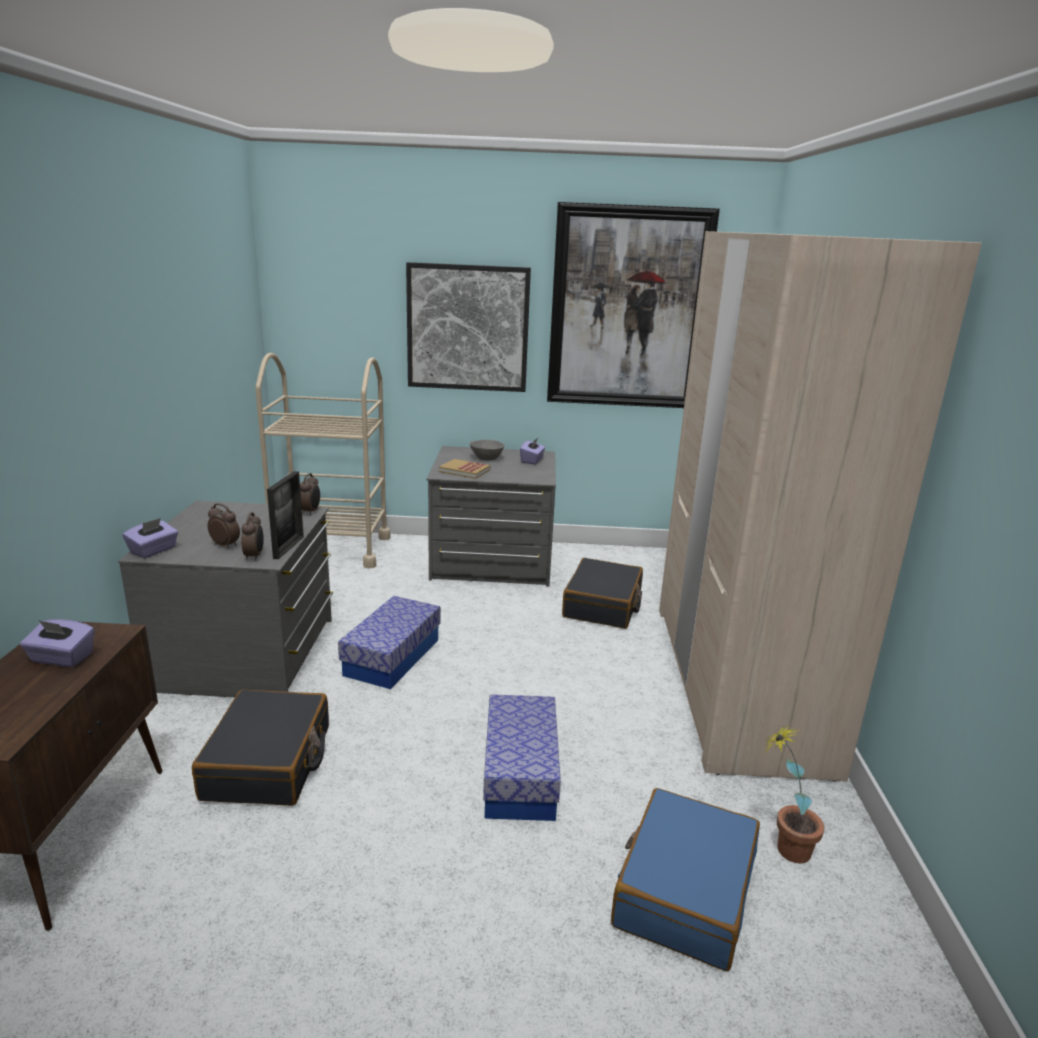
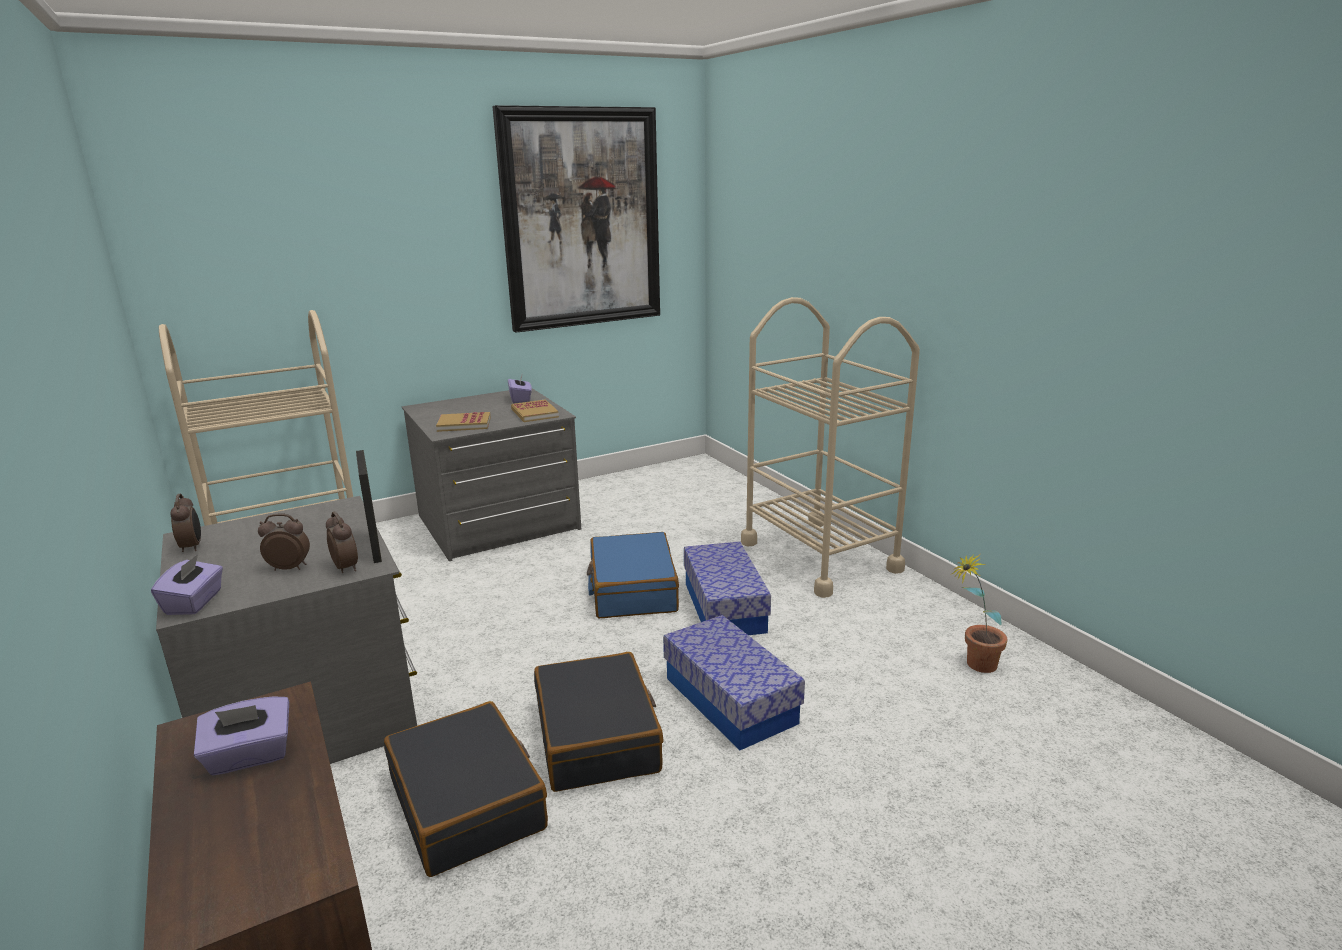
camera: 30 degrees left, 0 degrees up
(311, 512) = (346, 505): alarm clock -> alarm clock (192, 547)
(392, 657) = (492, 648): storage box -> storage box (724, 607)
(467, 328) = (410, 261): picture -> none
(487, 458) = (470, 407): grey bowl -> none
(527, 474) = (534, 413): none -> book
(603, 605) = (649, 530): black suitcase -> black suitcase (598, 737)
(683, 891) = (944, 729): blue suitcase -> blue suitcase (632, 589)
(736, 681) = (819, 556): beige wardrobe -> beige cart

